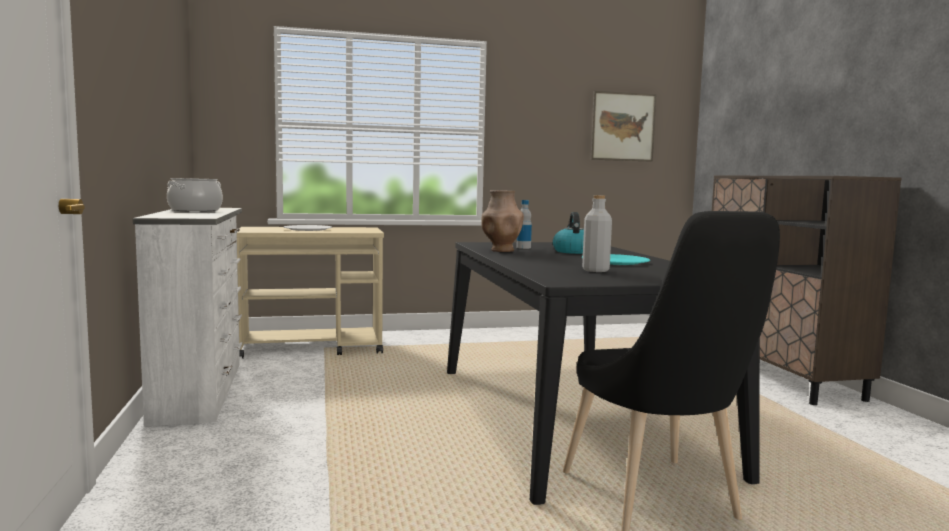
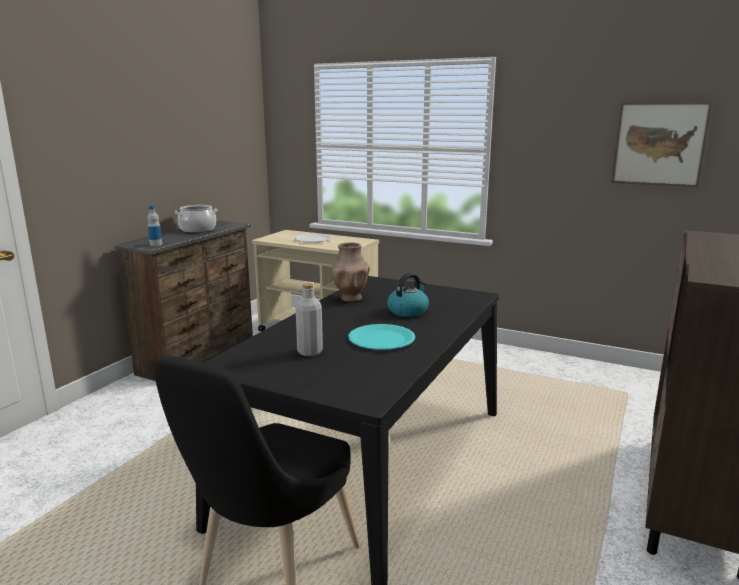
camera: 40 degrees right, 10 degrees up
(202, 390) = (200, 354): white dresser -> brown dresser
(523, 247) = (387, 295): bottle -> bottle (156, 244)

